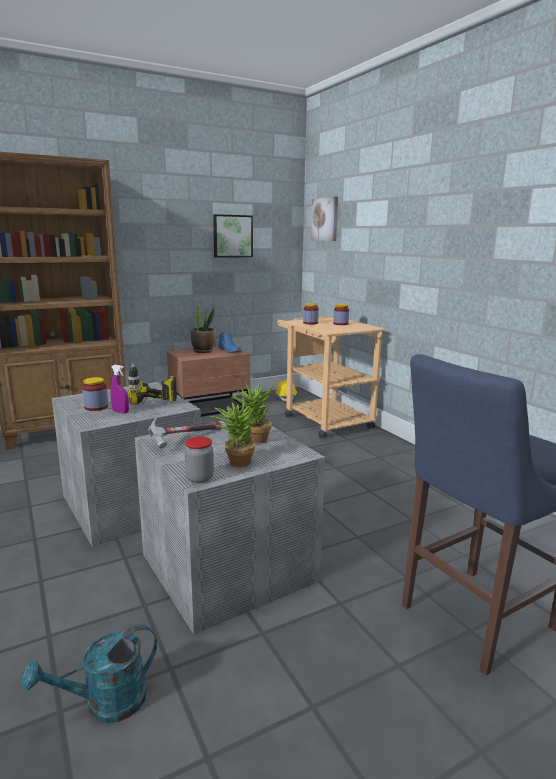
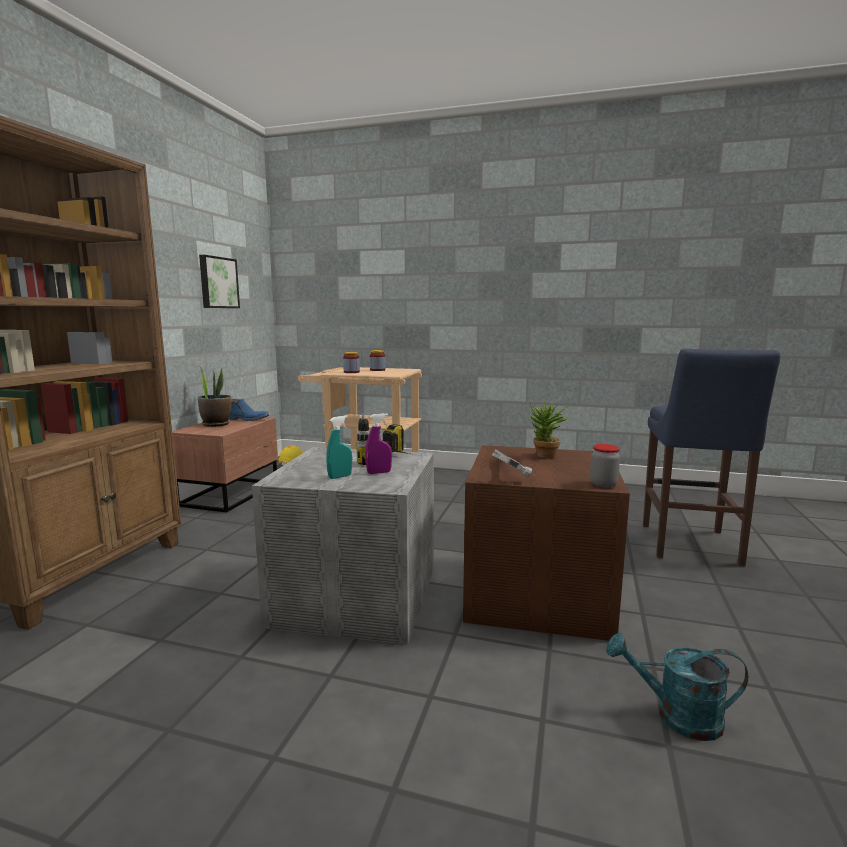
camera: 45 degrees left, 5 degrees down
(96, 407) = (340, 477): jar -> turquoise spray bottle
(105, 704) = (676, 716): turquoise watering can -> turquoise watering can turned 90 degrees clockwise
(231, 568) = (540, 592): grey storage box -> brown storage box
(236, 461) = (582, 469): potted plant -> none
(325, 219) = (312, 267): picture -> none

